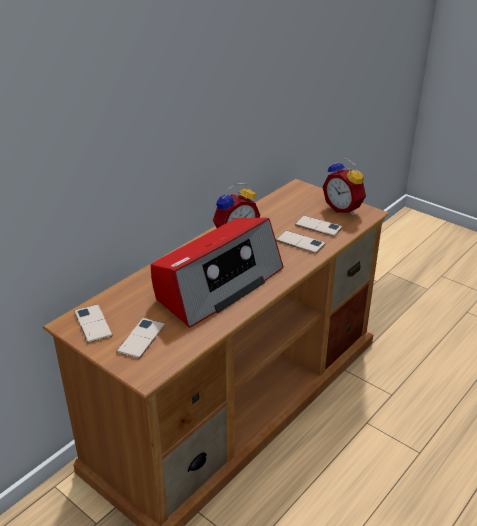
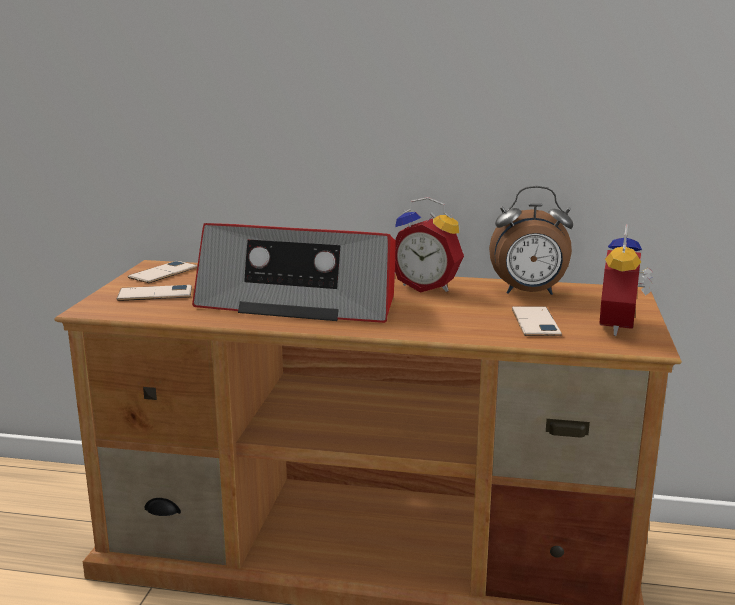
camera: 60 degrees right, 15 degrees down
(275, 211) = (529, 293): none -> alarm clock
(300, 242) = (470, 320): phone -> none

